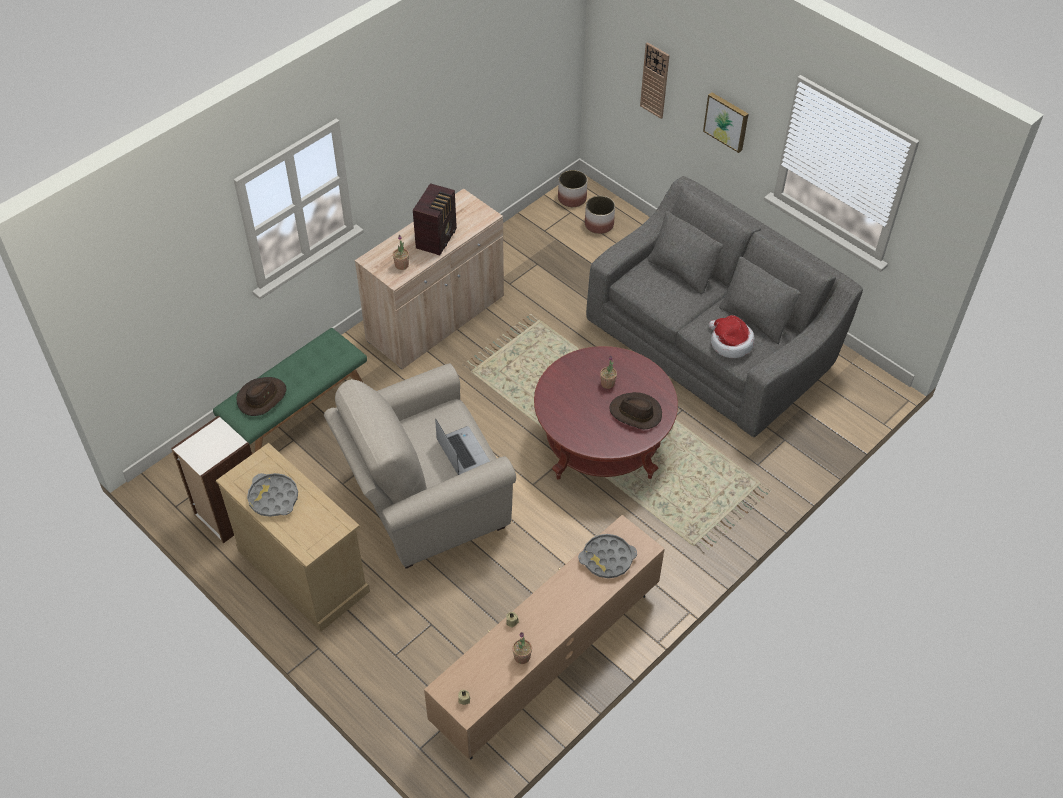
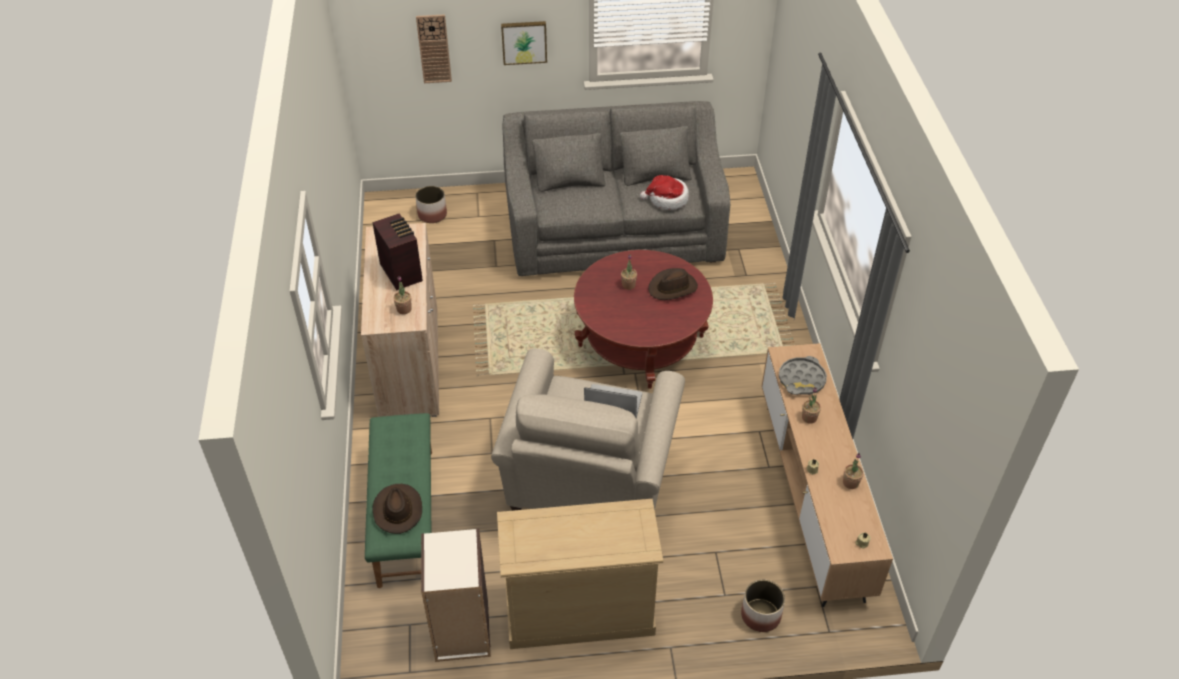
camera: 50 degrees left, 5 degrees down
(273, 498) = (564, 542): grey tray -> none
(568, 588) = (809, 418): none -> potted plant
(572, 198) = (387, 212): planter -> planter (760, 615)

